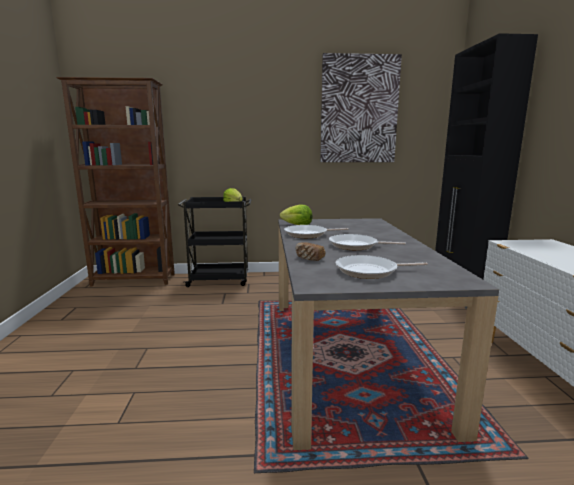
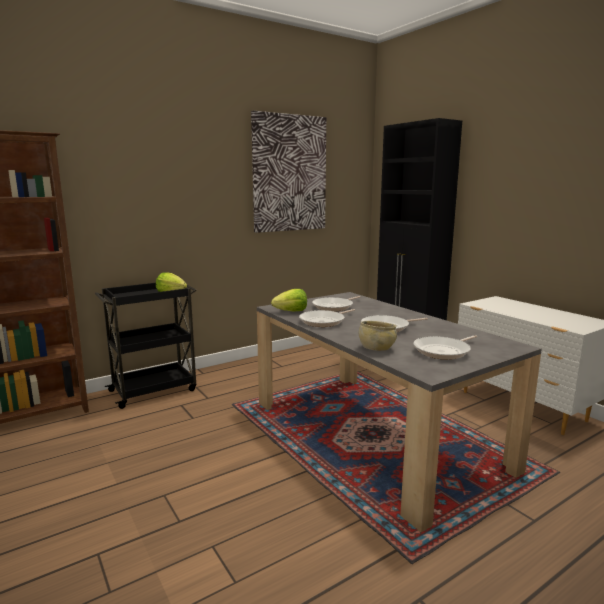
camera: 30 degrees left, 0 degrees up
(309, 258) = (377, 348): bread -> beige bowl
(341, 226) = (334, 307): none -> frying pan

